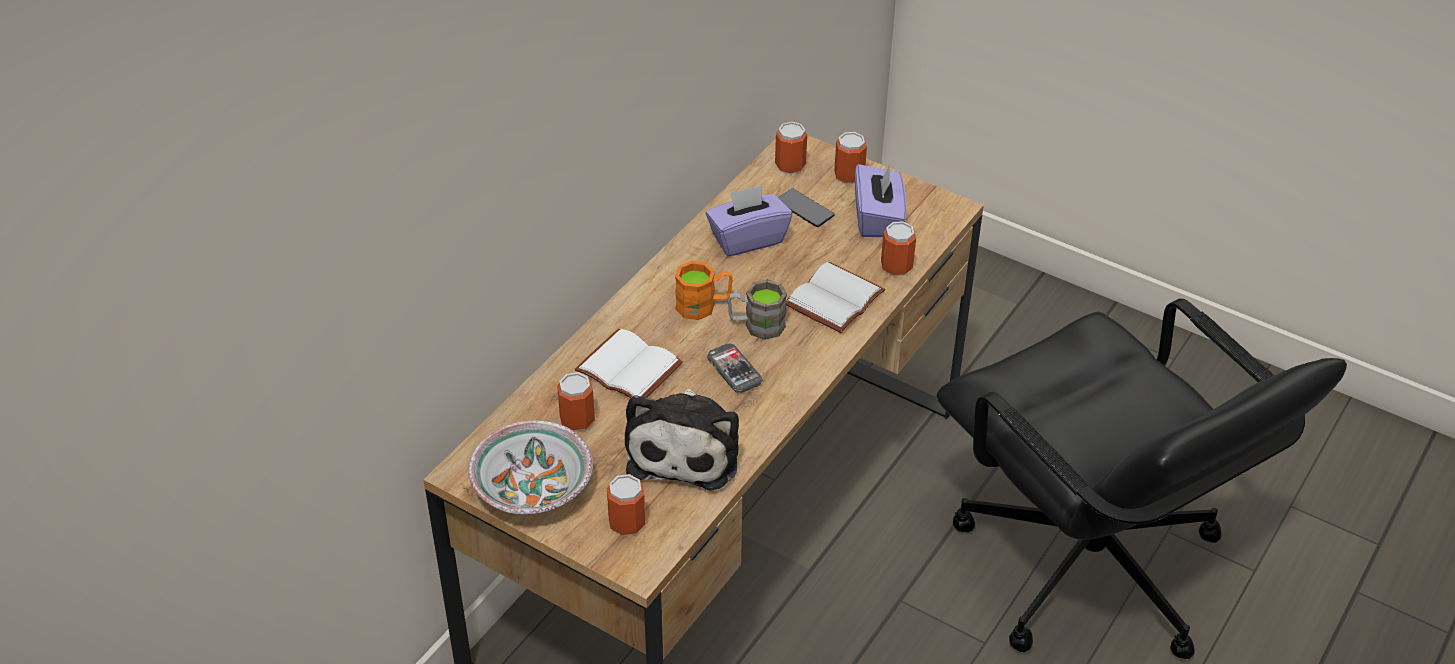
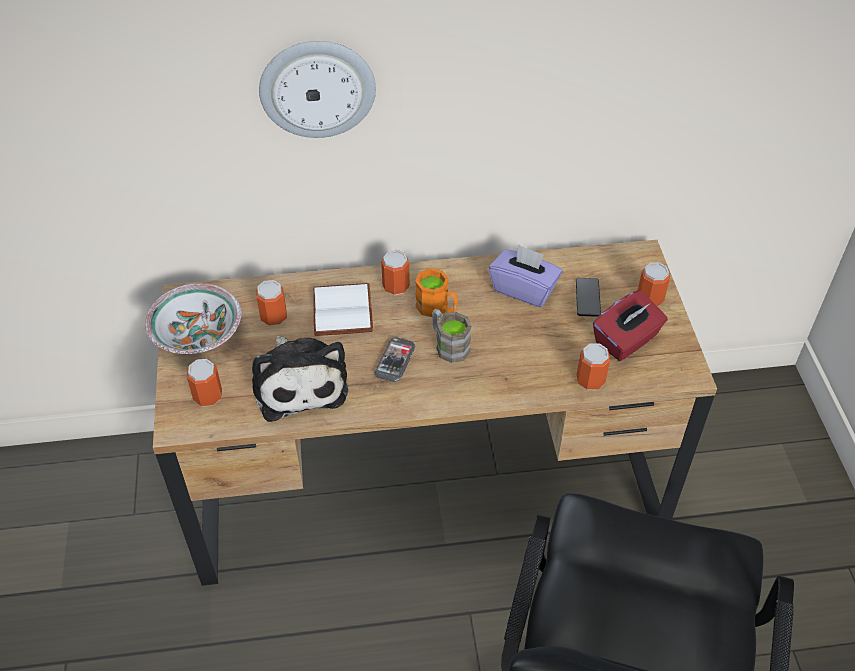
camera: 50 degrees right, 5 degrees up
(536, 125) = (317, 88): none -> wall clock
(685, 449) = (299, 383): plush toy -> plush toy turned 75 degrees counterclockwise
(790, 165) = (620, 264): can -> can (396, 286)
(835, 301) = (517, 370): white book -> none
(878, 219) = (626, 340): purple tissue box -> red tissue box

